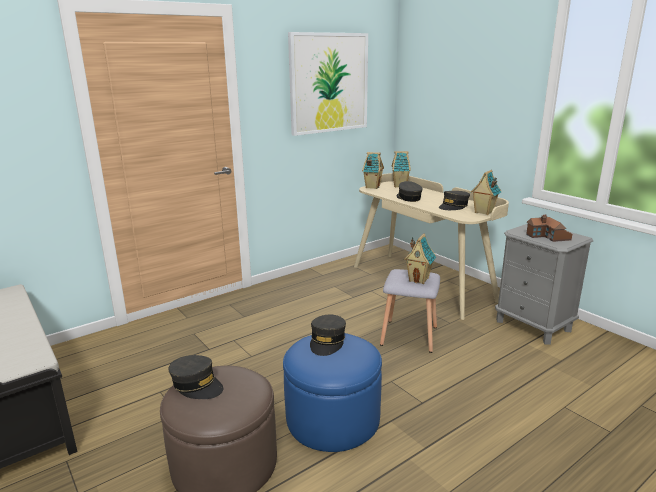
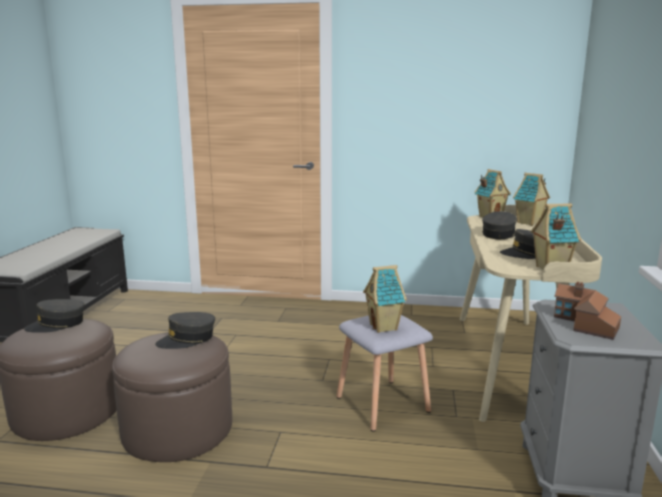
camera: 45 degrees right, 5 degrees down
(197, 385) = (57, 324): grey cap -> grey cap turned 75 degrees clockwise
(329, 83) = (458, 78): picture -> none
(332, 418) = (178, 429): blue ottoman -> brown ottoman

